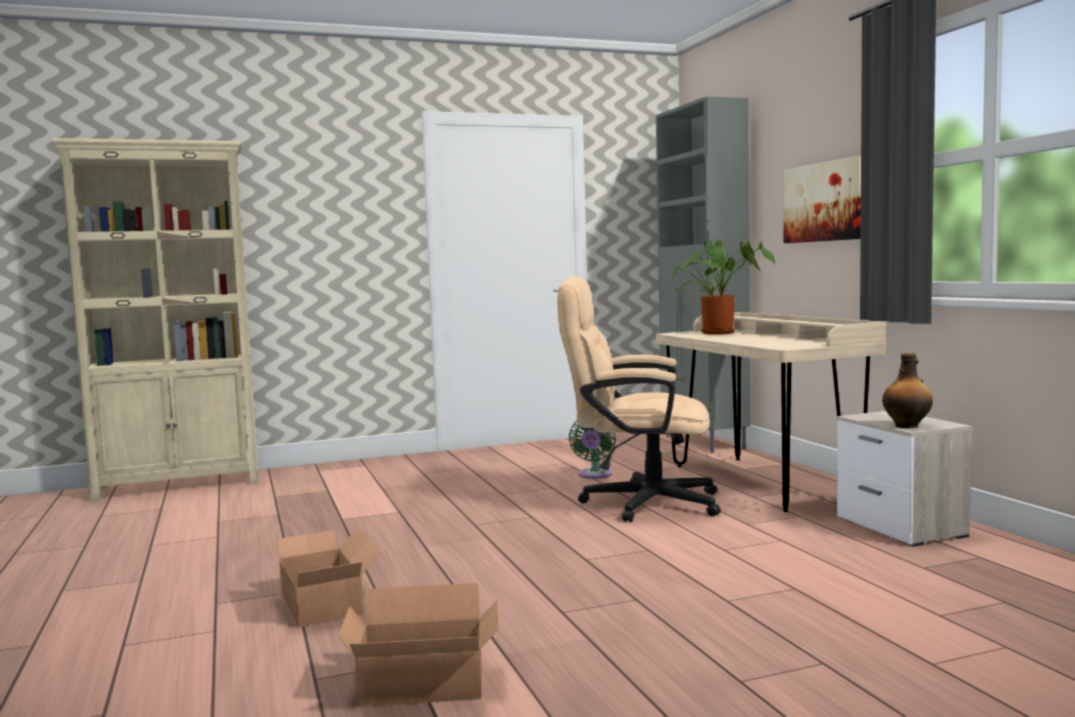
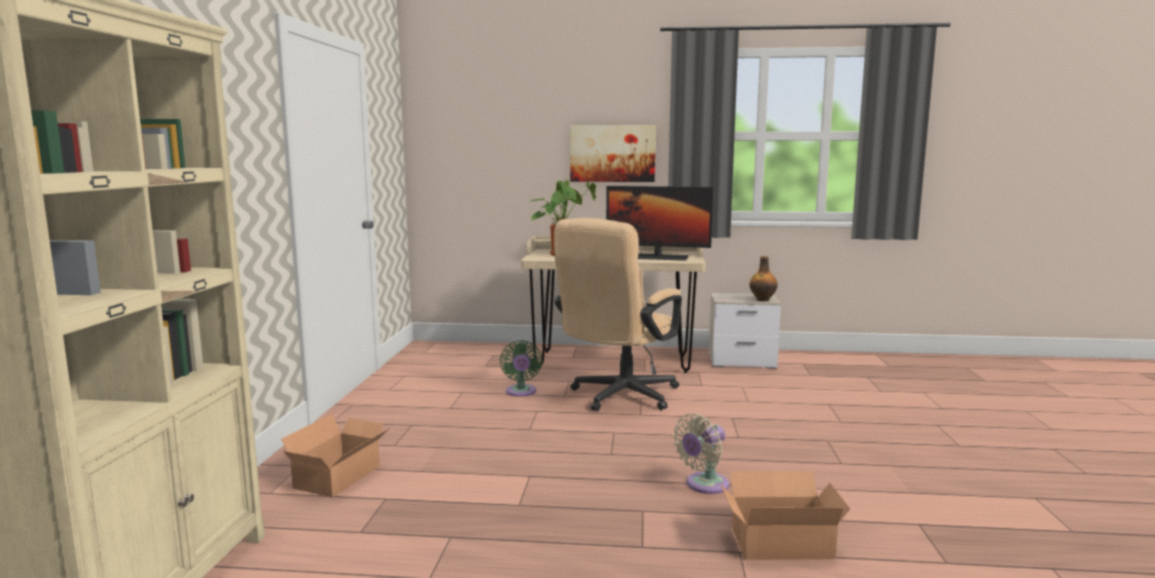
camera: 65 degrees left, 5 degrees up
(425, 686) = (961, 524): cardboard box -> cardboard box (341, 477)
(431, 563) = (704, 485): none -> beige fan
(594, 475) = (521, 392): green fan -> green fan turned 45 degrees clockwise
(704, 442) = (480, 347): grey cabinet -> none
(779, 342) = (657, 257): none -> monitor

